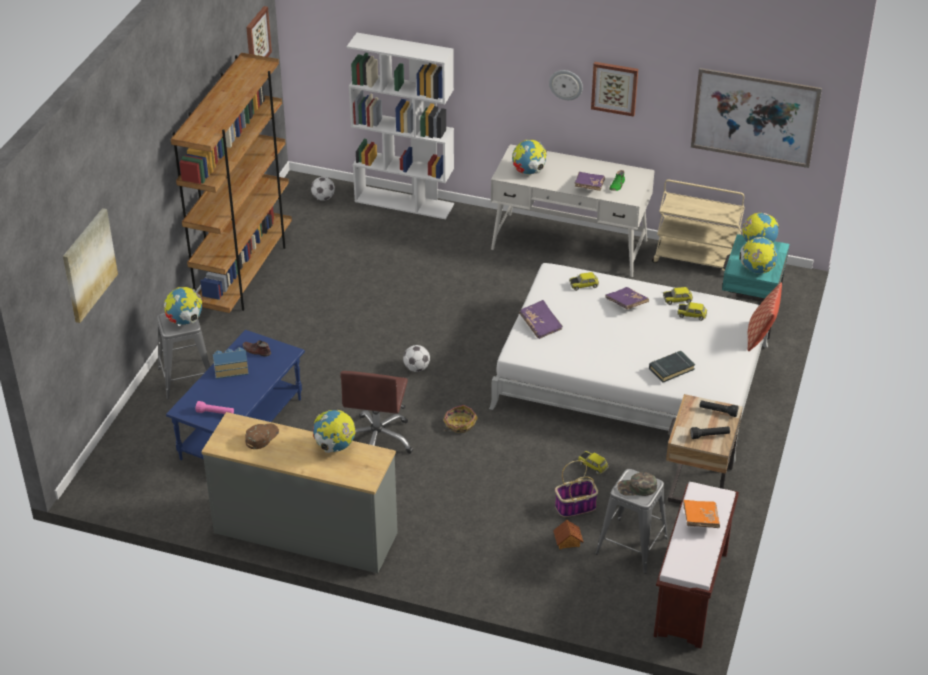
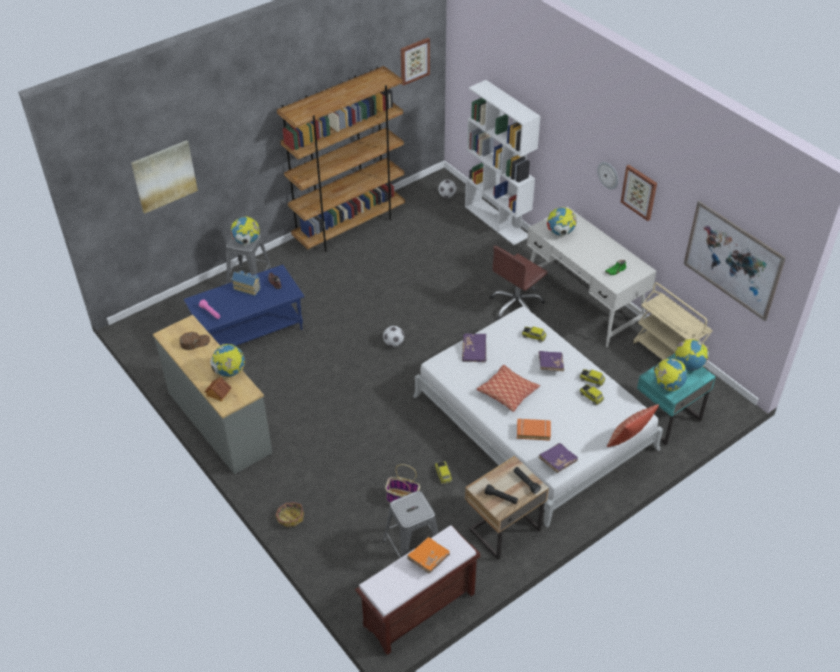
camera: 35 degrees right, 5 degrees up
(377, 440) = (321, 381): brown office chair -> brown office chair (516, 306)
(459, 424) = (383, 397): basket -> basket (290, 518)
(567, 541) = (373, 520): toy house -> toy house (218, 393)
(589, 186) = (593, 262): purple book -> purple book (557, 461)
(611, 347) = (508, 392): none -> pillow
(637, 488) = (411, 509): green cap -> none
(671, 369) = (533, 431): black book -> orange book

